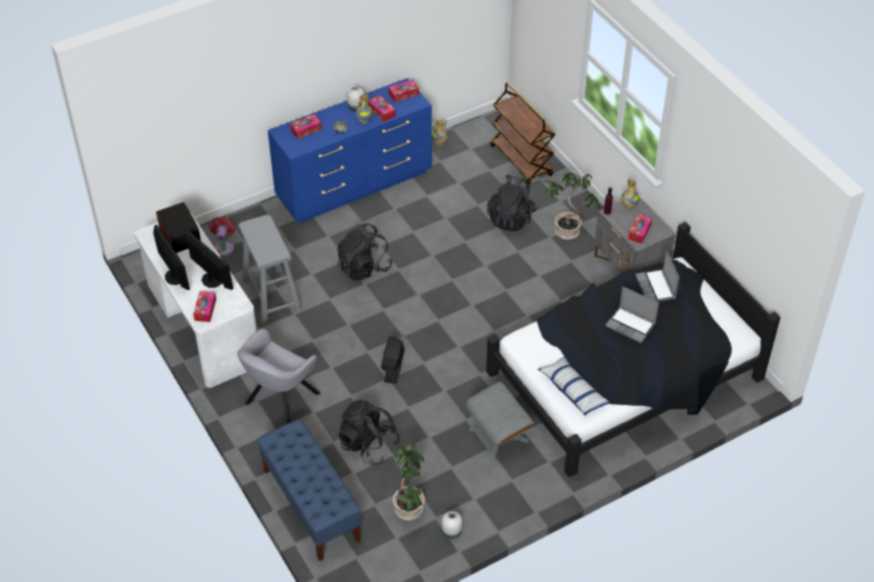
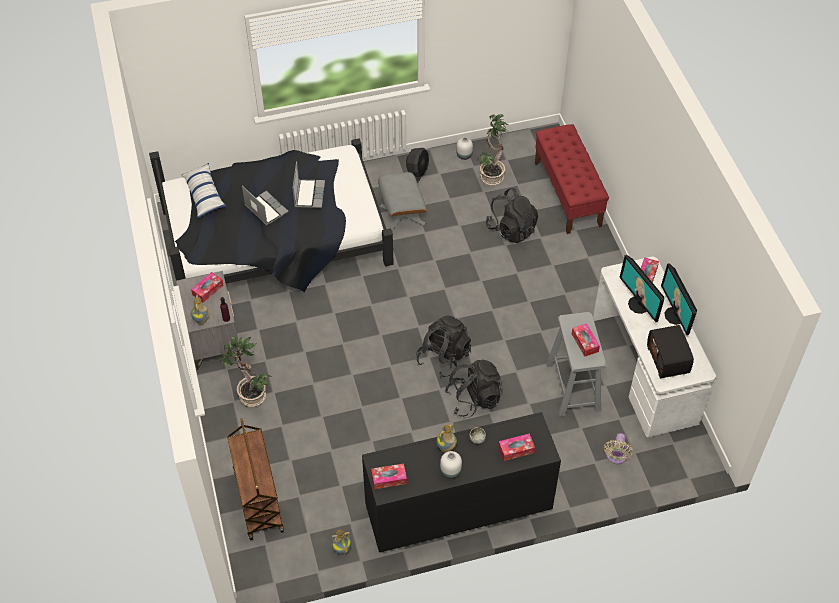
camera: 165 degrees left, 5 degrees up
(224, 247) = (616, 457): red fan -> beige fan
(279, 401) = (580, 280): grey armchair -> none
(311, 505) = (567, 194): blue bench -> red bench
(355, 185) = (457, 509): blue dresser -> black dresser
(382, 111) = (422, 457): tissue box -> tissue box (585, 342)
(393, 368) = (473, 289): black fan -> black fan (417, 174)
(511, 218) = (302, 424): black backpack -> black backpack (443, 357)
(573, 391) = (341, 171): pillow -> pillow (204, 195)
(656, 287) = (223, 238): laptop -> laptop (309, 194)

